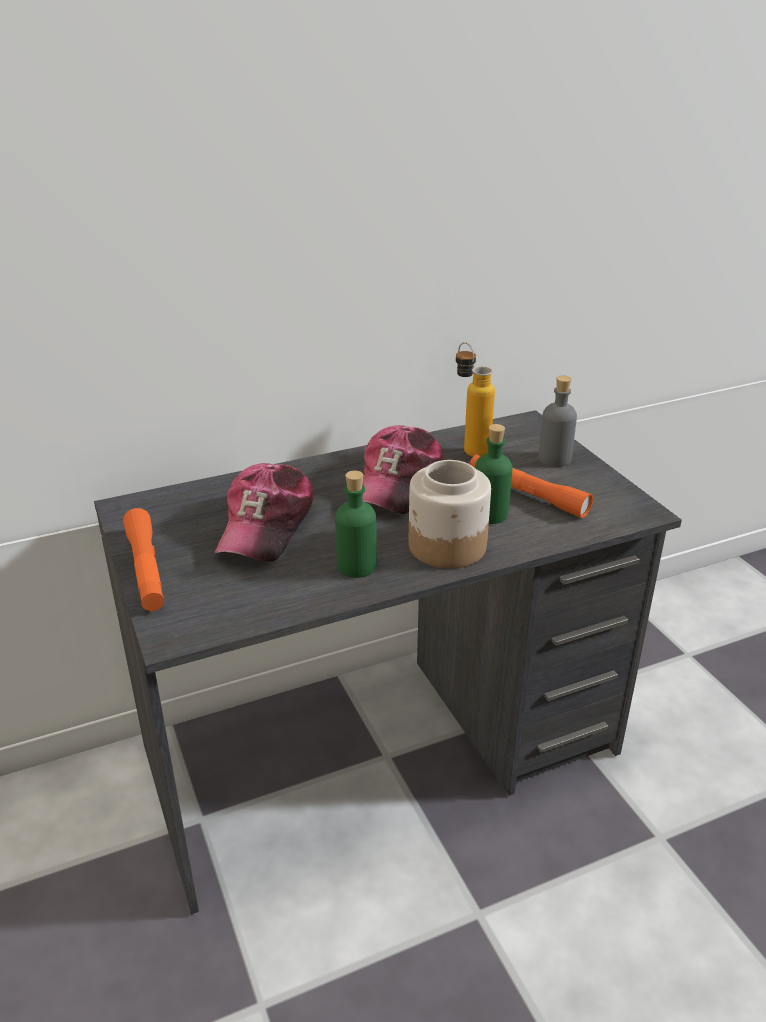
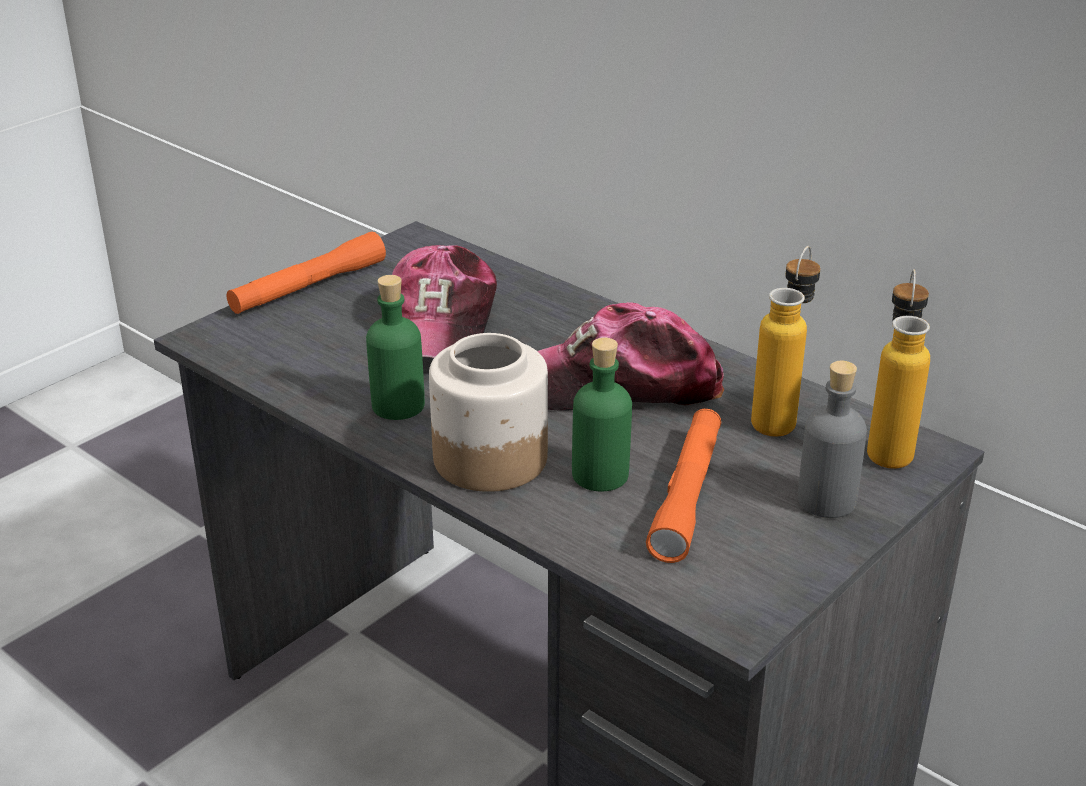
camera: 65 degrees right, 0 degrees up
(267, 525) = (442, 326): cap -> cap turned 75 degrees counterclockwise
(517, 429) = (889, 446): none -> bottle

